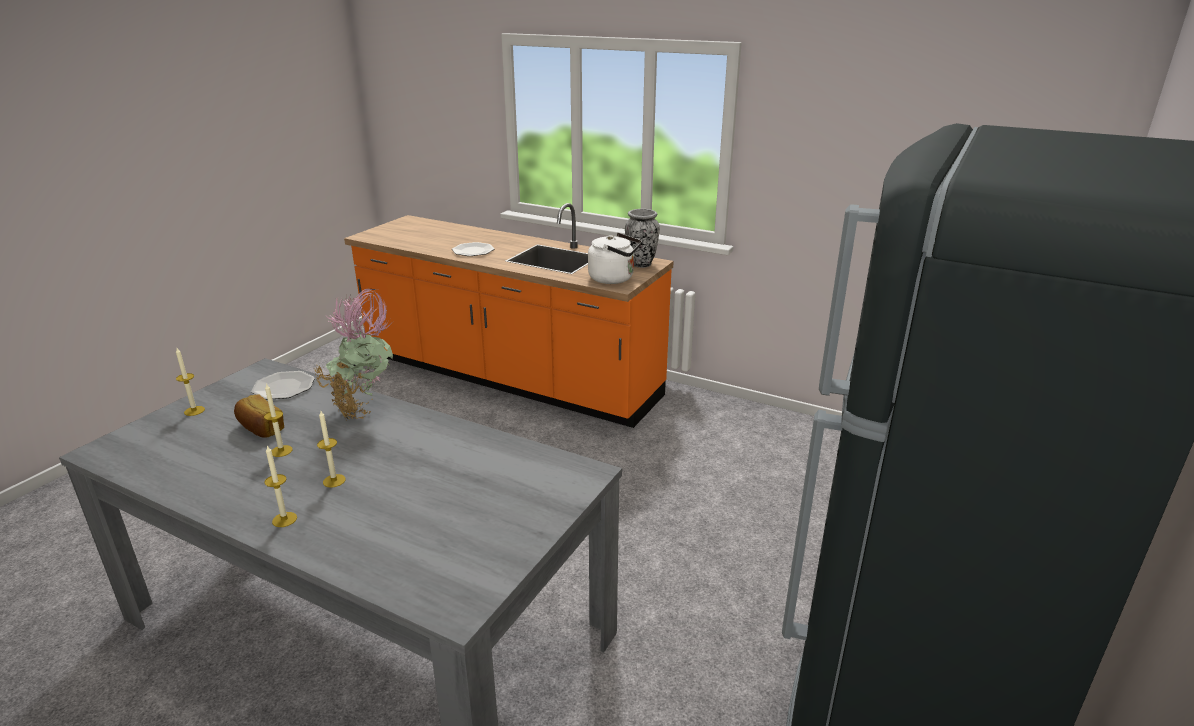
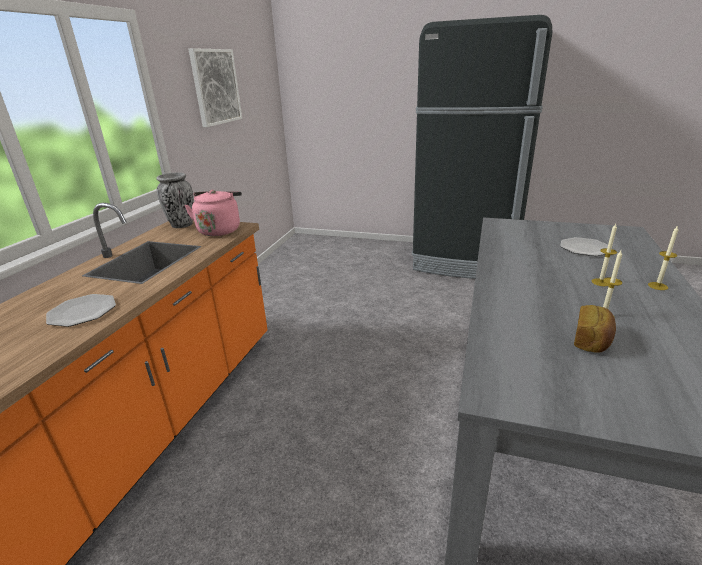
camera: 100 degrees left, 0 degrees up
(194, 411) = (625, 407): candle -> none
(283, 387) = (512, 359): plate -> plate (584, 248)
(364, 409) = (504, 298): potted plant -> none
(614, 279) = (220, 230): white kettle -> pink kettle
(868, 144) = (215, 87): none -> picture

